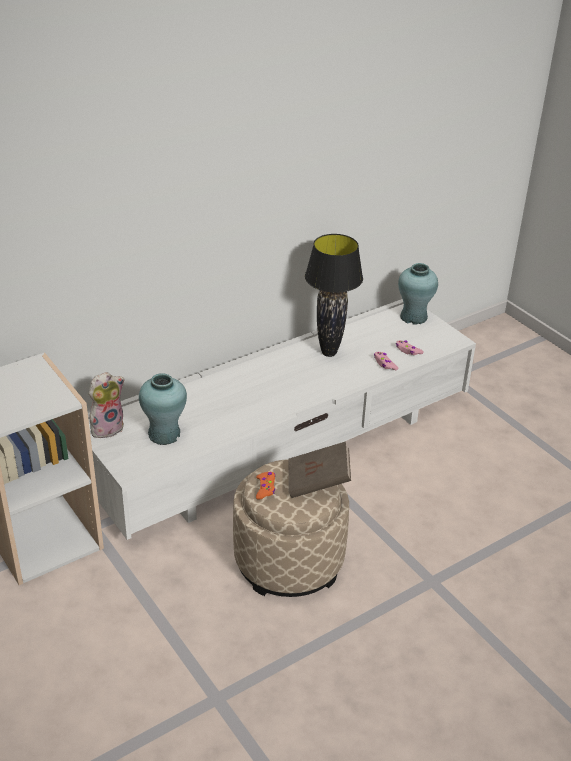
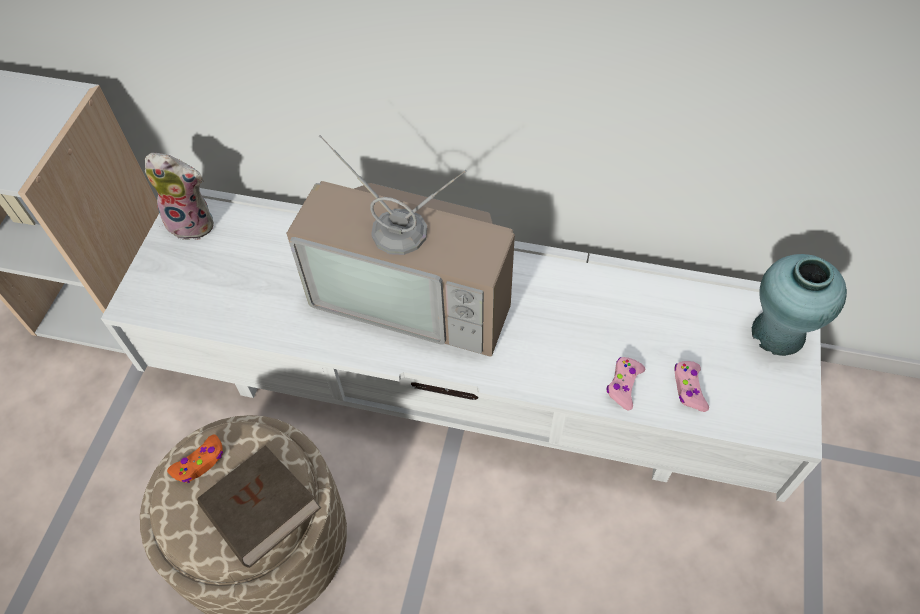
camera: 50 degrees right, 20 degrees up
(164, 434) = (230, 279): turquoise vase -> none
(260, 387) = (415, 294): none -> television
(329, 353) = (570, 306): black table lamp -> none

